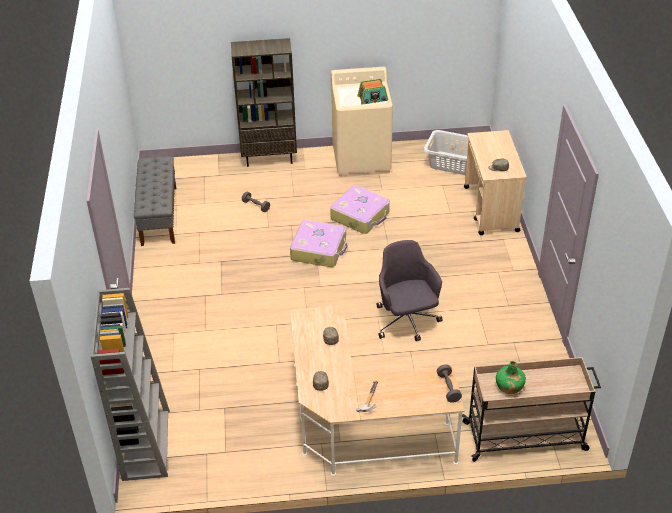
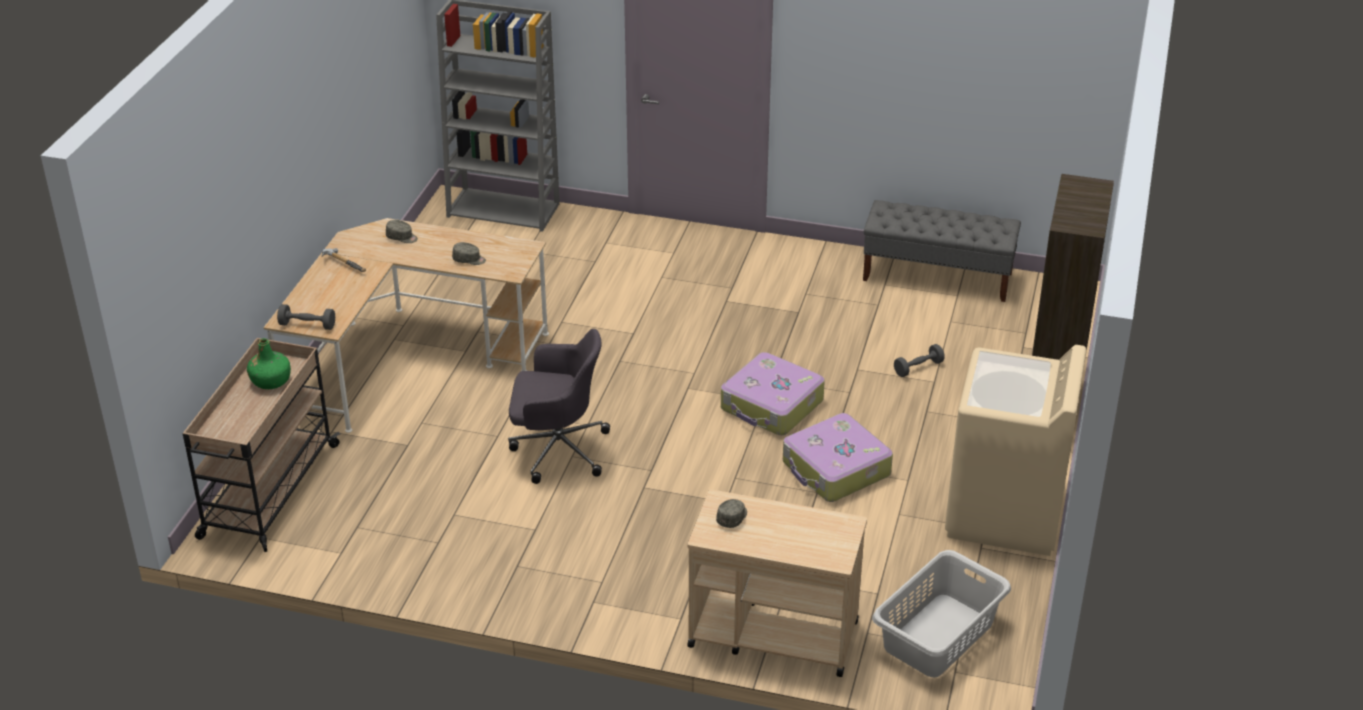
camera: 110 degrees right, 5 degrees down
(372, 98) = (989, 391): radio -> none

